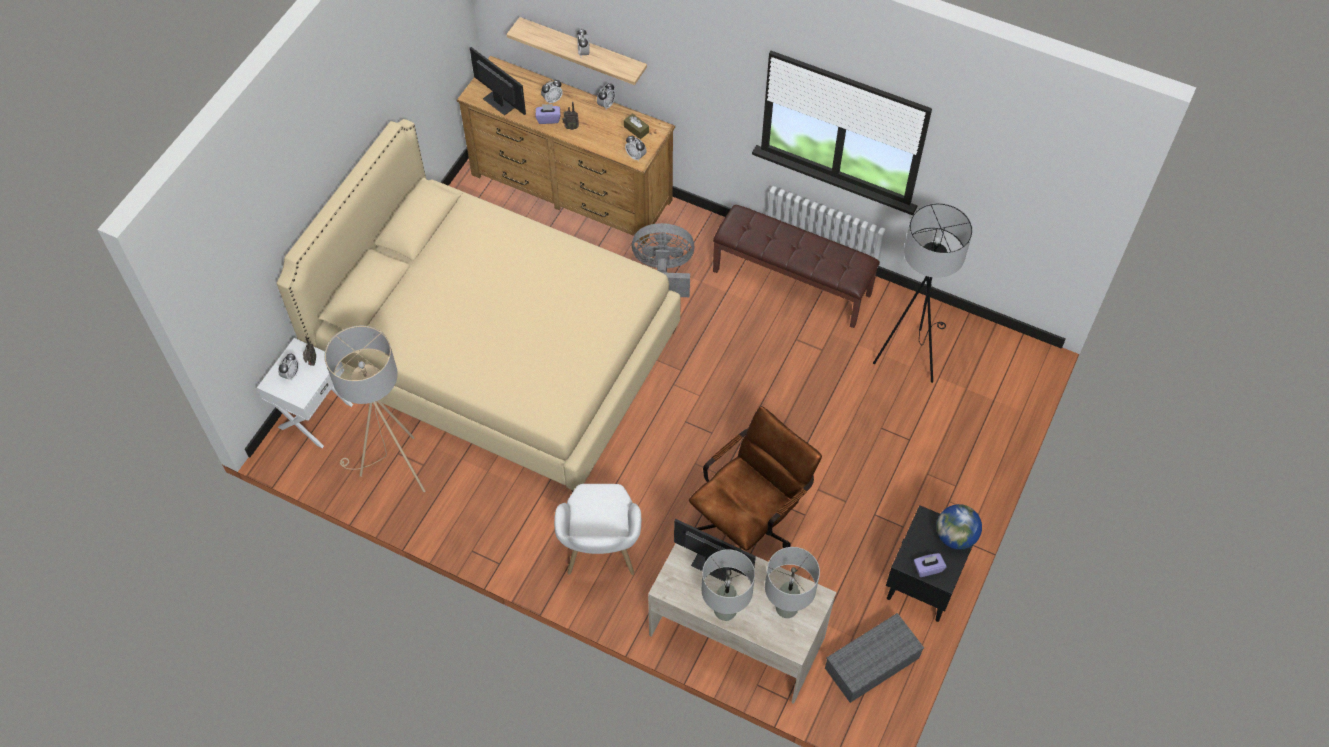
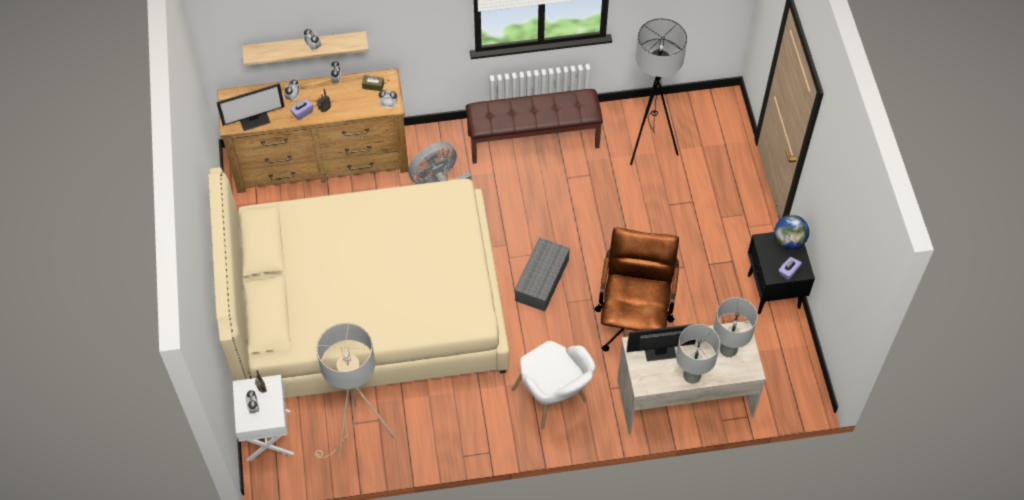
camera: 35 degrees left, 0 degrees up
(499, 102) = (255, 120): monitor -> monitor turned 150 degrees clockwise
(871, 664) = (781, 361): grey storage box -> grey storage box (542, 281)

